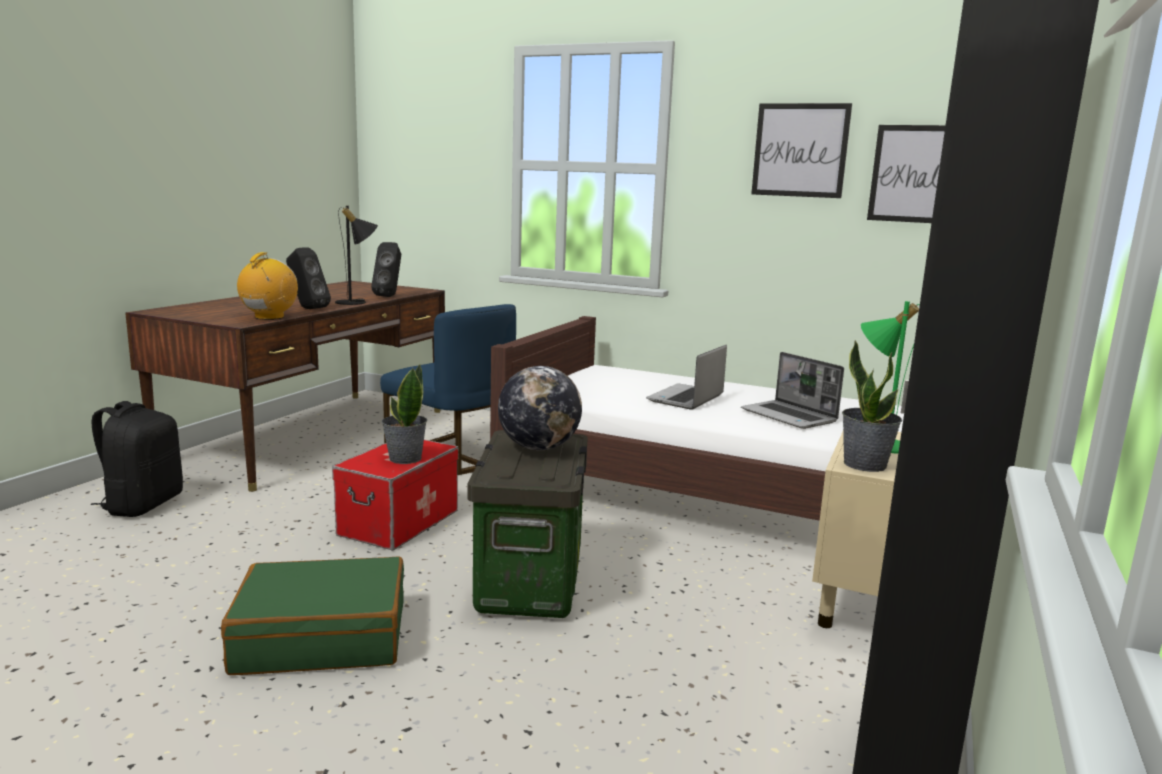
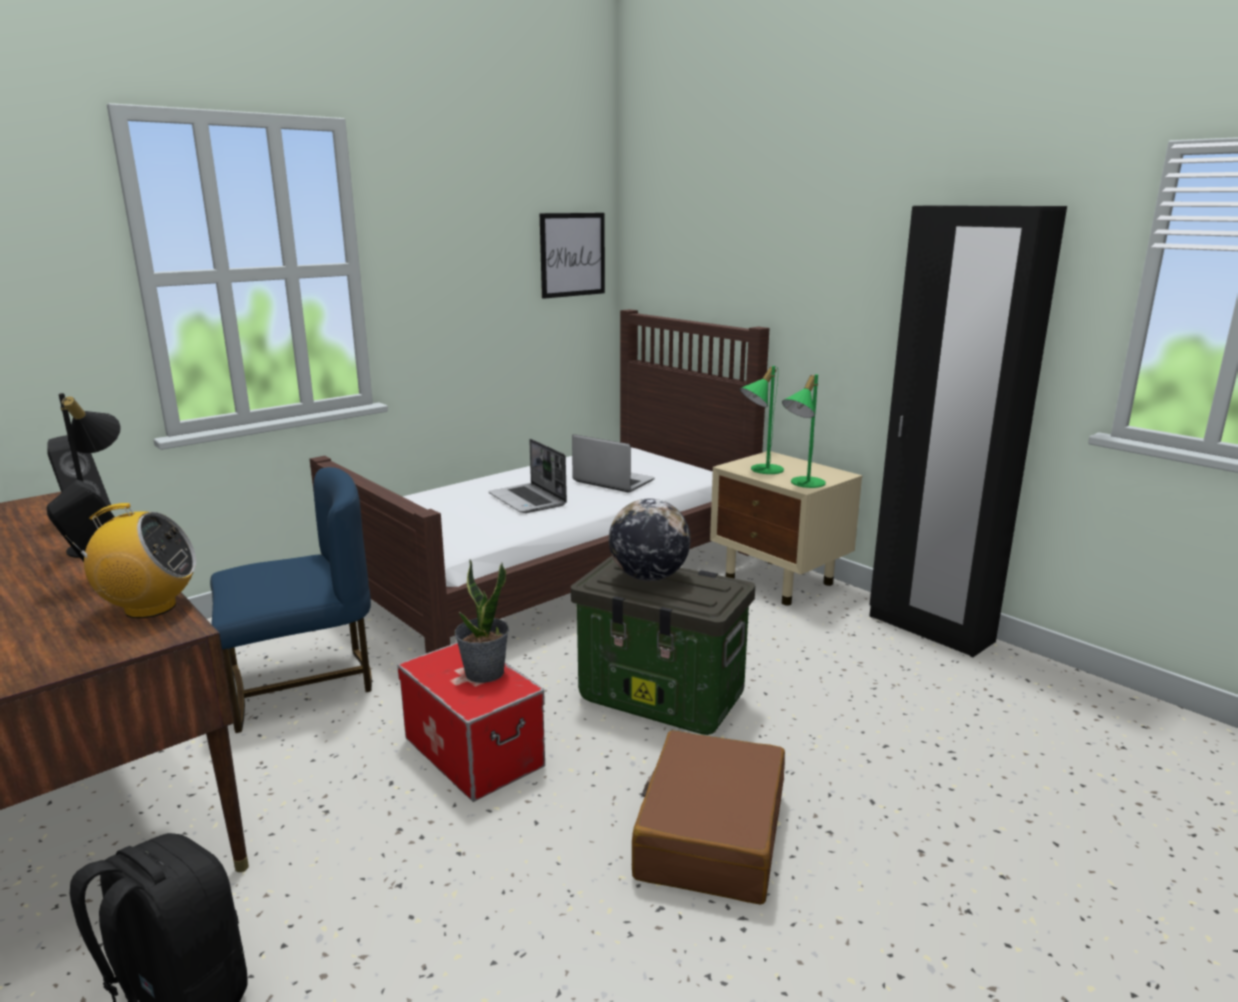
camera: 65 degrees left, 5 degrees up
(269, 317) = (149, 608): radio -> radio turned 135 degrees clockwise
(322, 636) = (710, 834): green suitcase -> brown suitcase
(789, 416) = (612, 481): laptop -> laptop turned 135 degrees counterclockwise
(800, 150) = (484, 239): picture -> none
(865, 464) = (802, 483): potted plant -> green table lamp

